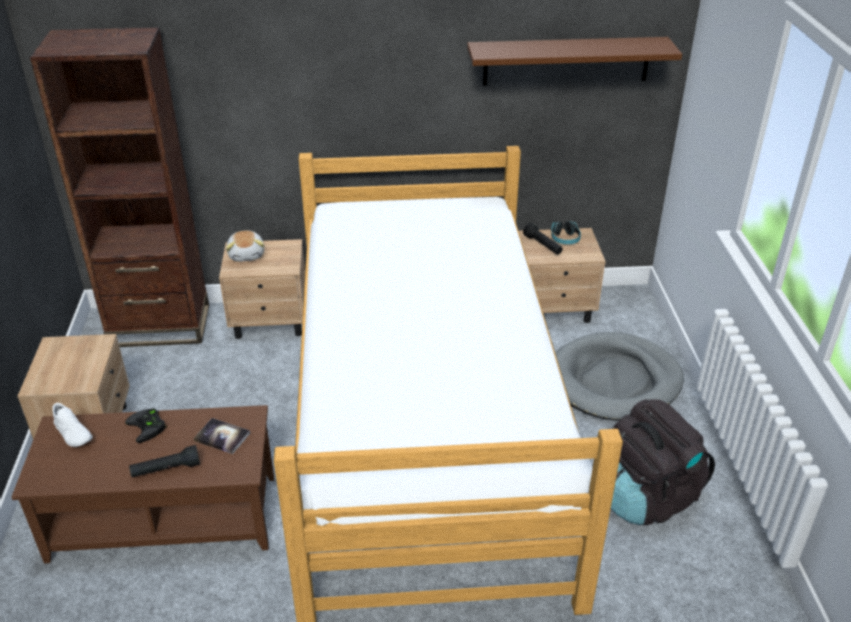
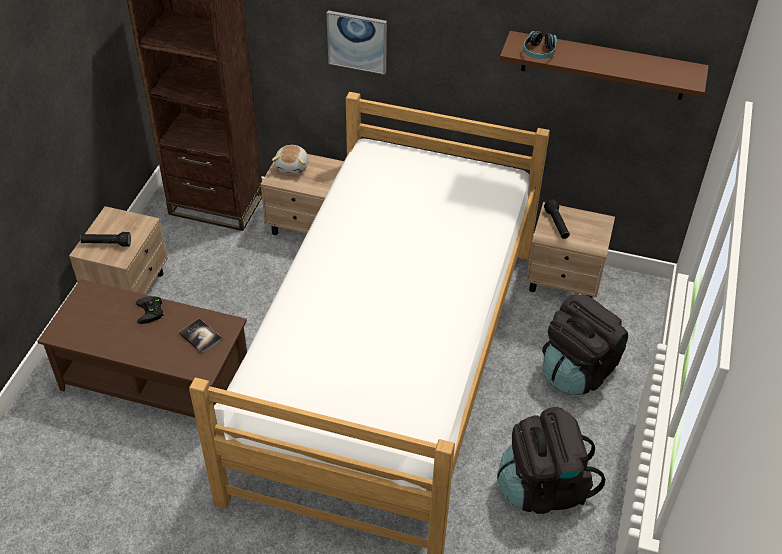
camera: 20 degrees right, 10 degrees up
(73, 433) = (96, 300): white shoe -> none
(166, 470) = (149, 352): black flashlight -> black flashlight (106, 244)
(302, 92) = (357, 41): none -> picture
(565, 239) = (582, 223): headphones -> headphones (539, 52)
(614, 381) = (578, 370): grey dog bed -> black backpack

